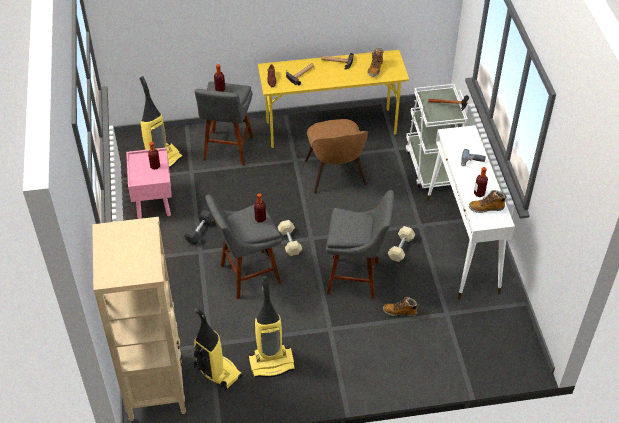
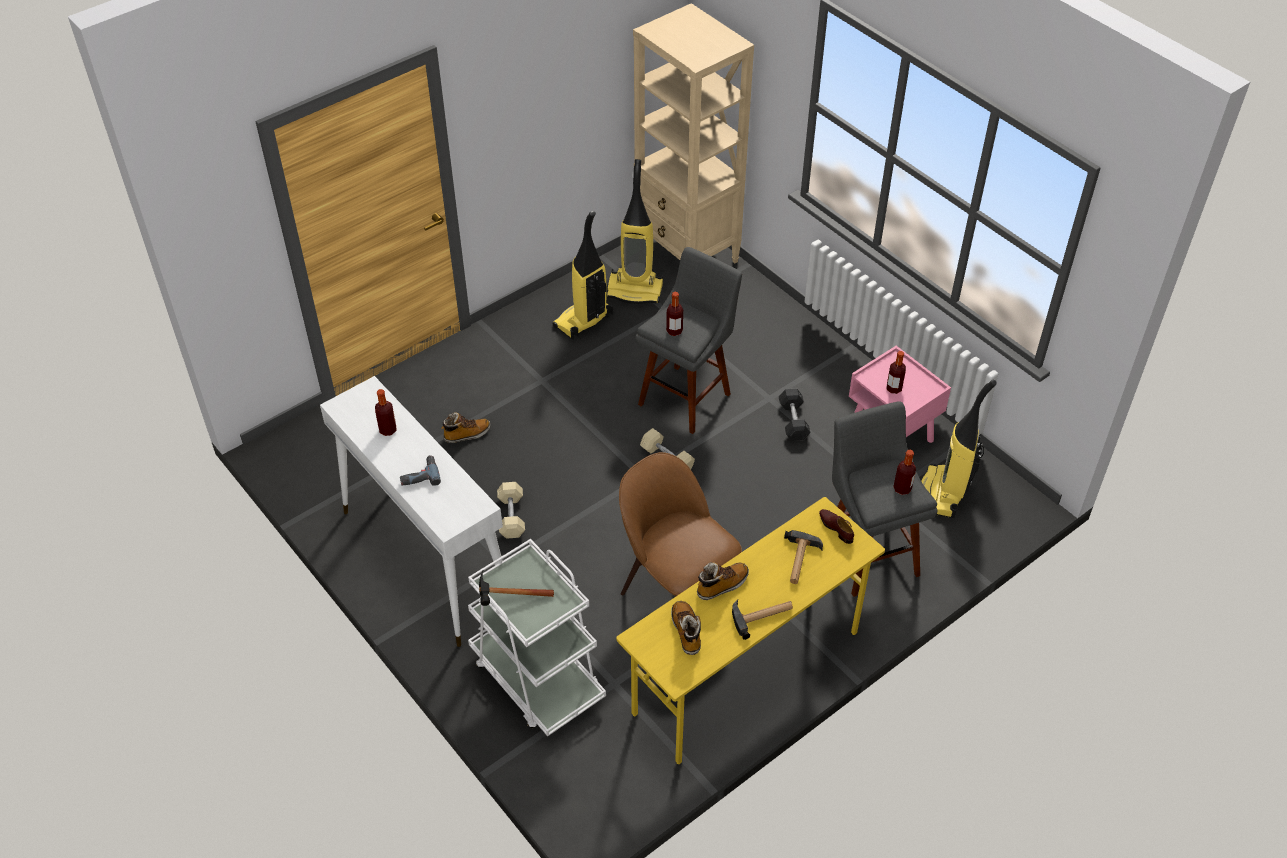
camera: 150 degrees right, 0 degrees up
(356, 278) = (547, 451): grey stool -> none
(486, 208) = (369, 413): boot -> boot (722, 585)

